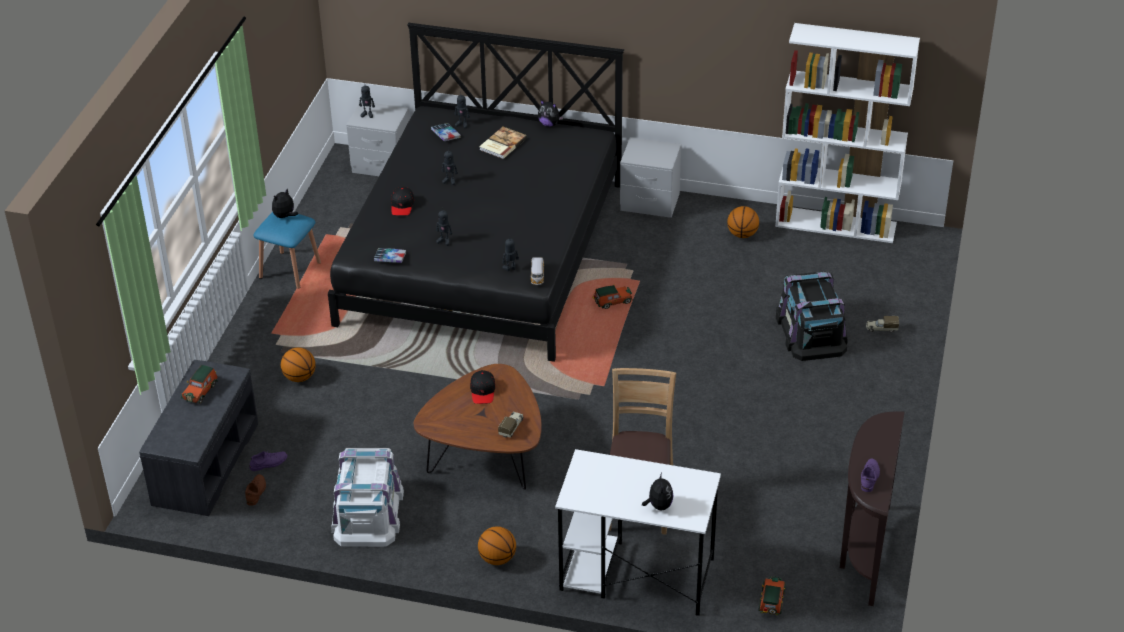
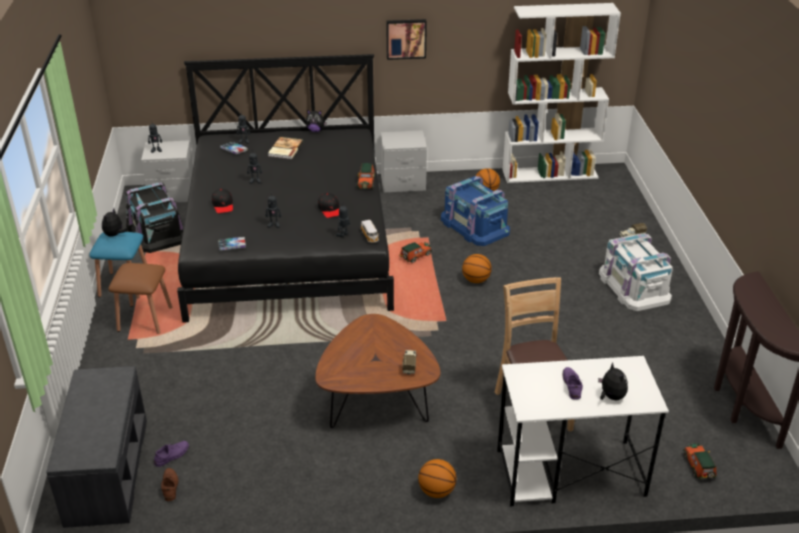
camera: 20 degrees left, 5 degrees down
(201, 391) = (93, 397): toy car -> toy car (366, 182)
(296, 314) = (145, 319): none -> brown stool
(299, 377) = (170, 371): basketball -> basketball (476, 280)
(367, 512) = (290, 478): white storage box -> white storage box (633, 286)
(483, 391) = (366, 340): black cap -> black cap (330, 209)
(664, 37) = (406, 38): none -> picture
(703, 276) = (475, 225): none -> blue storage box
(810, 331) = (581, 247): black storage box -> black storage box (155, 232)
(869, 477) = (776, 328): purple shoe -> purple shoe (572, 385)

